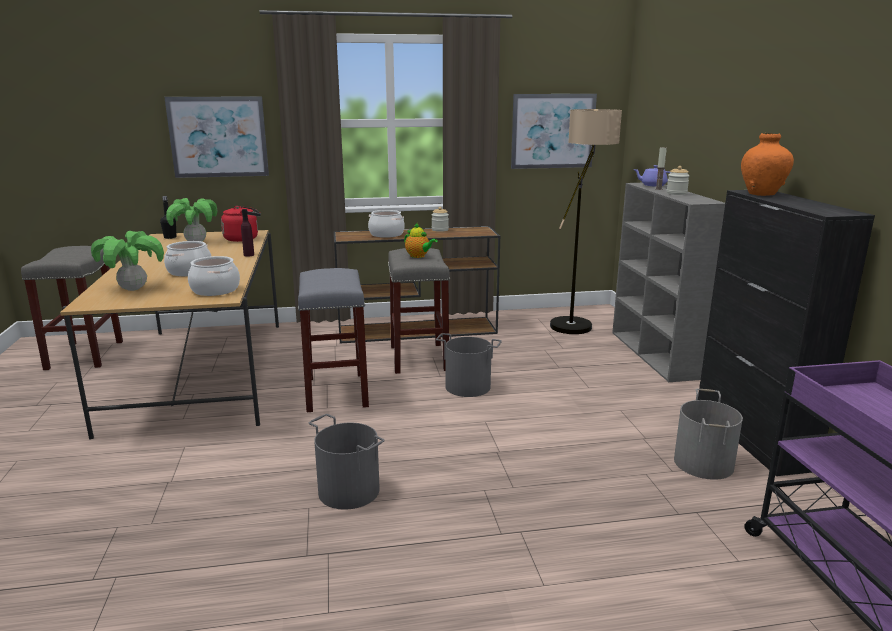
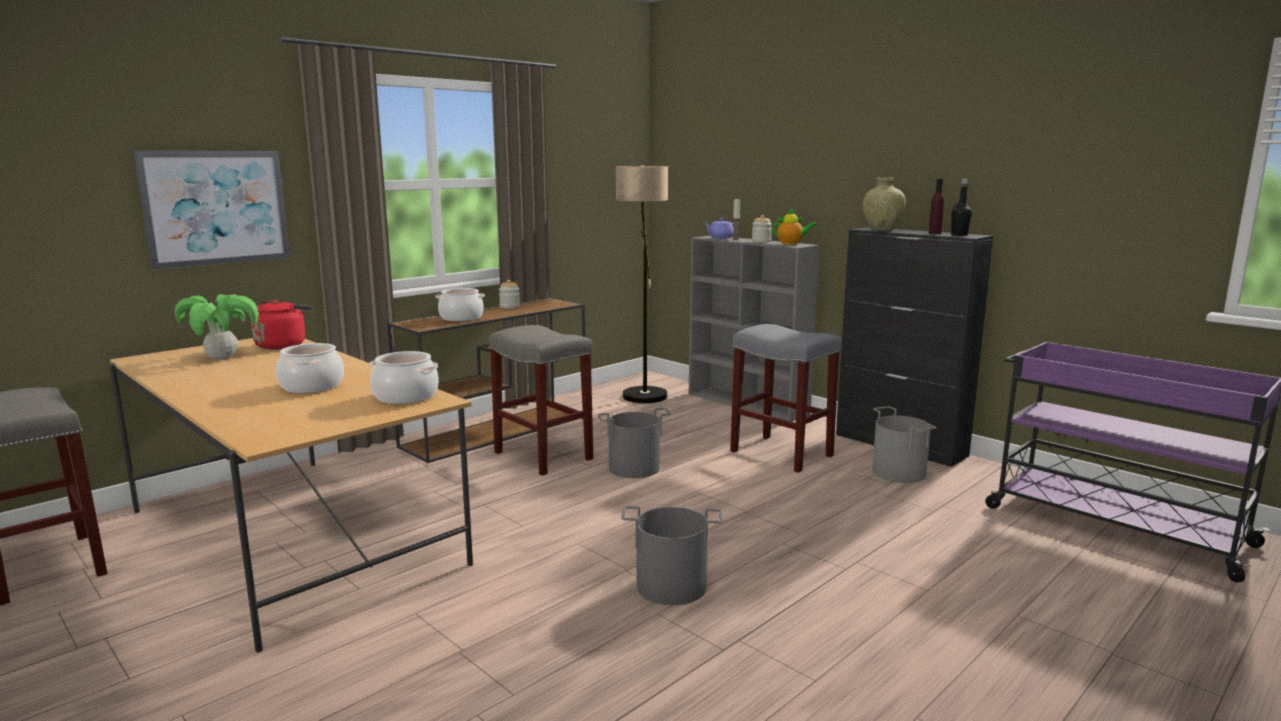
camera: 35 degrees left, 5 degrees down
(133, 289) = (284, 415): potted plant -> none
(170, 237) = (160, 358): black bottle -> black bottle (959, 235)
(249, 255) = (343, 359): purple bottle -> purple bottle (935, 233)
(337, 392) = (509, 509): grey stool -> grey stool (783, 453)
(418, 256) = (540, 333): teapot -> teapot (791, 243)
(553, 131) = (590, 190): picture -> none
(762, 194) = (882, 229): orange vase -> beige vase

